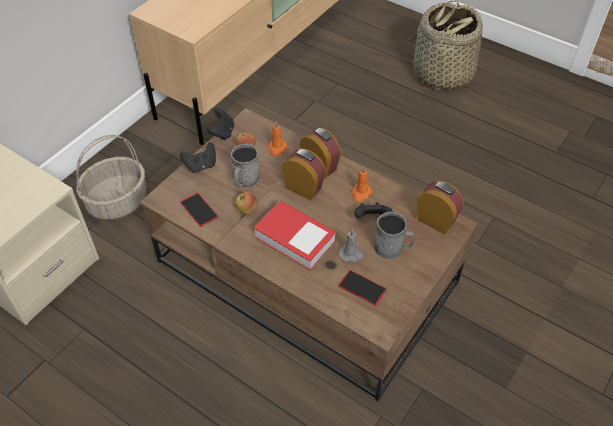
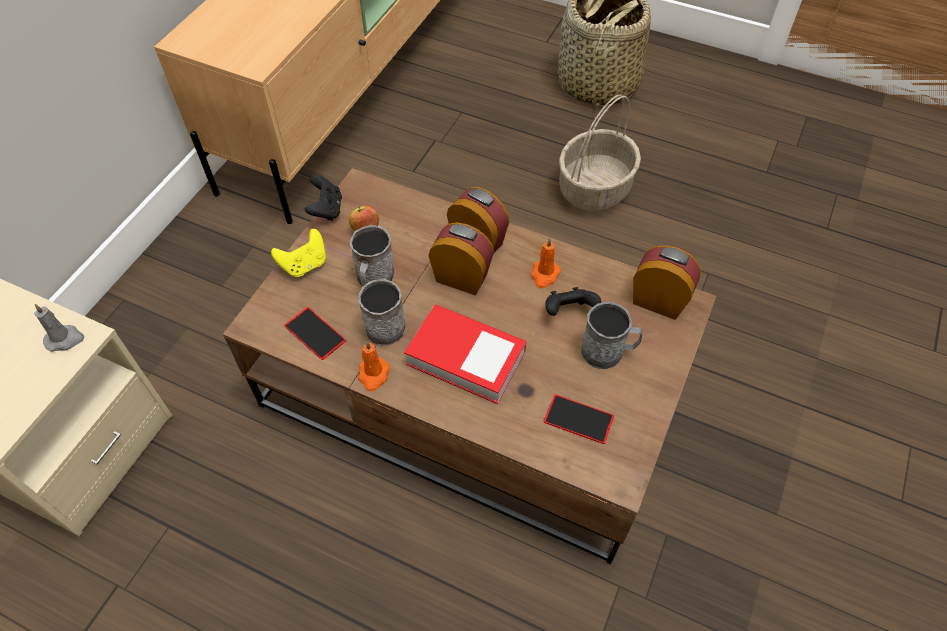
camera: 10 degrees left, 5 degrees up
(118, 201) = (184, 323): basket -> basket (594, 188)
(201, 166) = (304, 265): black game controller -> yellow game controller
(246, 209) = (385, 323): apple -> grey mug
(277, 148) = (410, 223): orange candle -> orange candle (373, 375)
(351, 254) = (552, 370): grey candle -> grey candle (65, 339)

